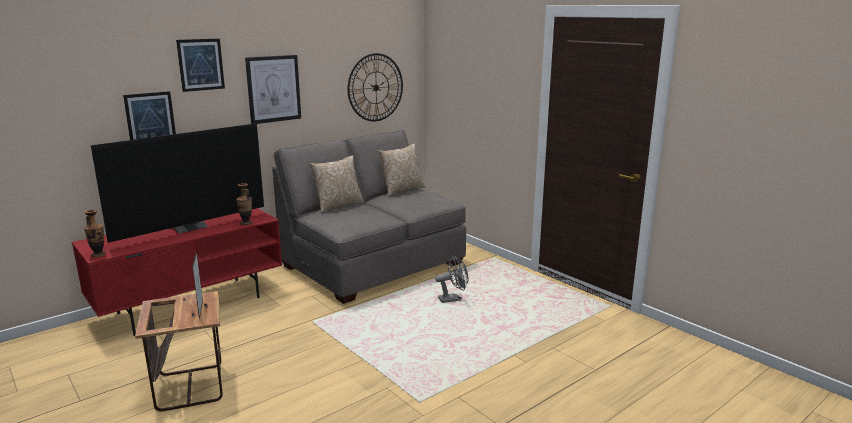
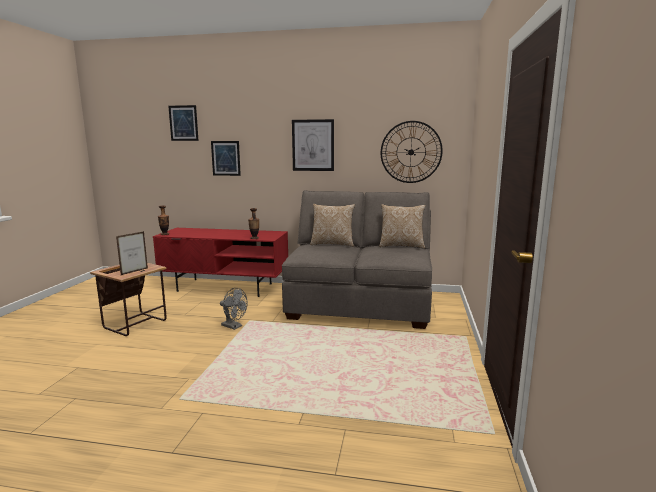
camera: 50 degrees right, 5 degrees down
(190, 227) = (228, 233): television -> none
(201, 64) = (260, 123): picture -> picture (183, 123)
(453, 299) = (358, 349): grey fan -> grey fan (234, 326)

